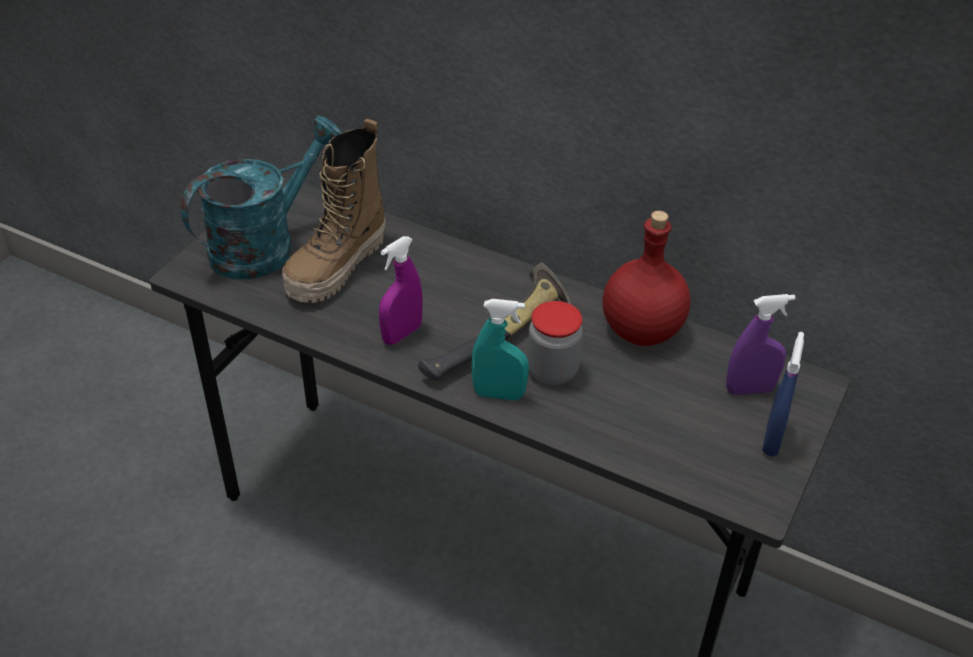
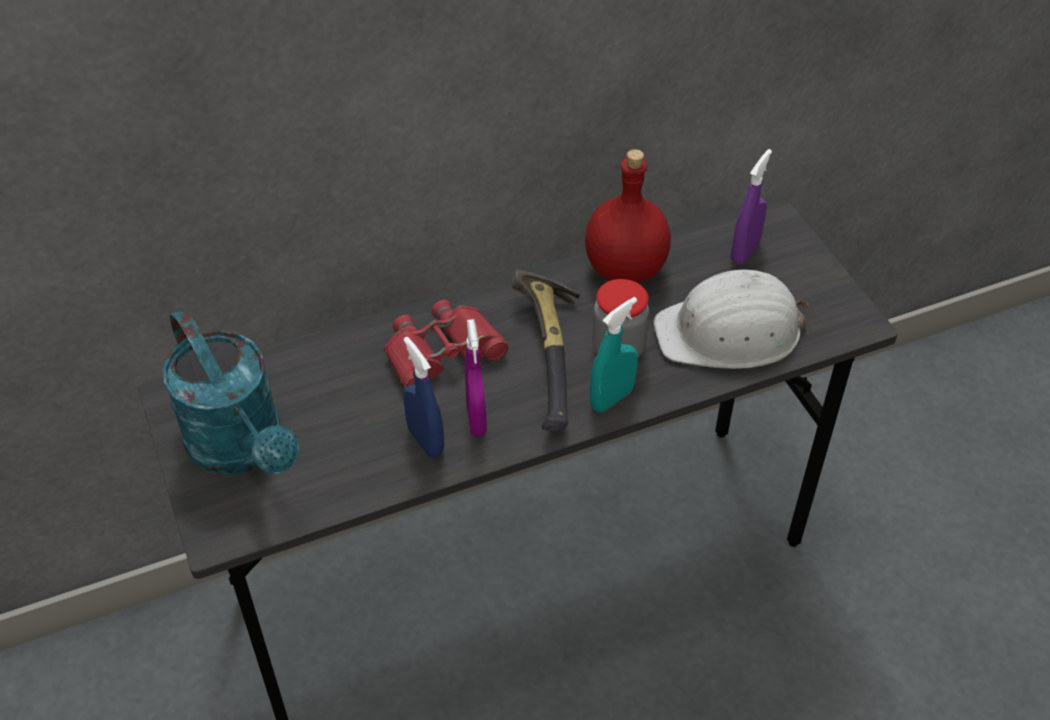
camera: 50 degrees left, 5 degrees up
(264, 244) = (243, 449): turquoise watering can -> turquoise watering can turned 150 degrees clockwise
(337, 267) = (339, 413): boot -> none
(444, 283) = (442, 353): none -> red binoculars
(647, 427) = (730, 332): none -> white hard hat
(772, 439) = (804, 274): blue spray bottle -> blue spray bottle (425, 441)

